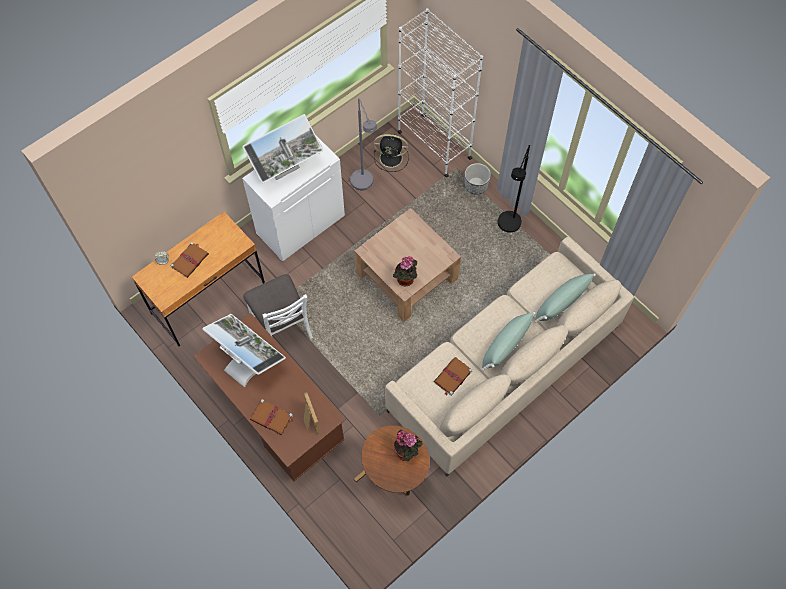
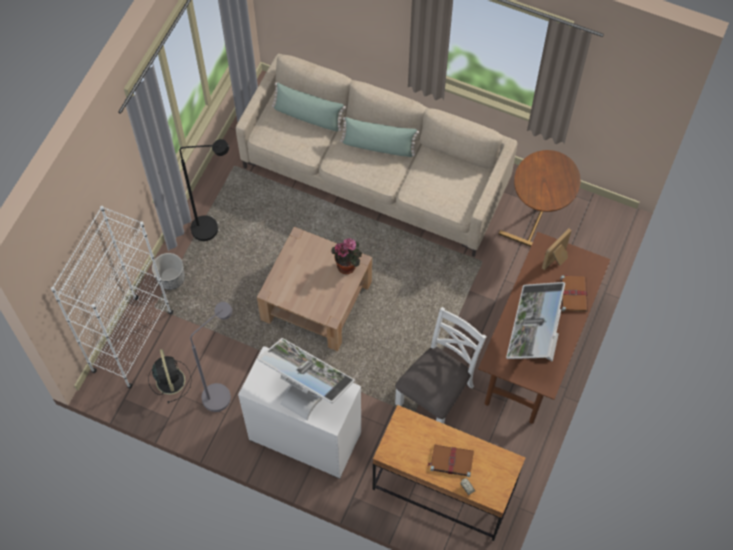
camera: 115 degrees left, 0 degrees up
(407, 452) = (536, 172): potted plant -> none
(452, 377) = (435, 177): brown book -> none

